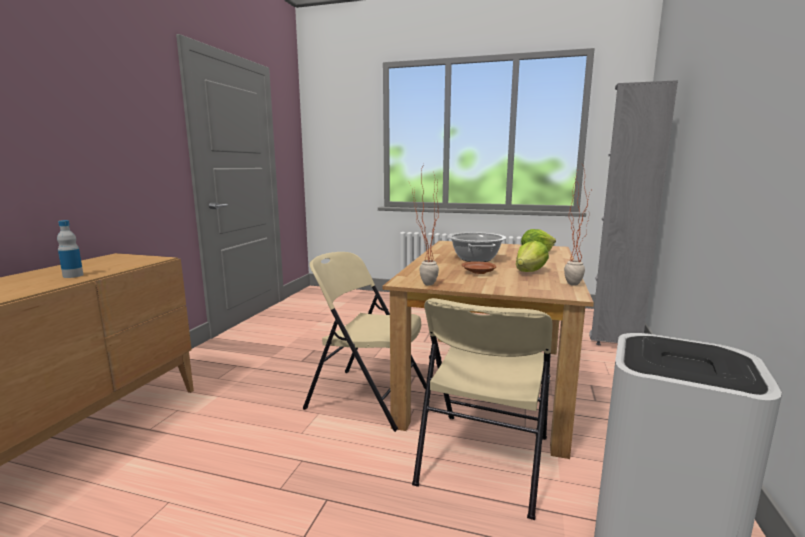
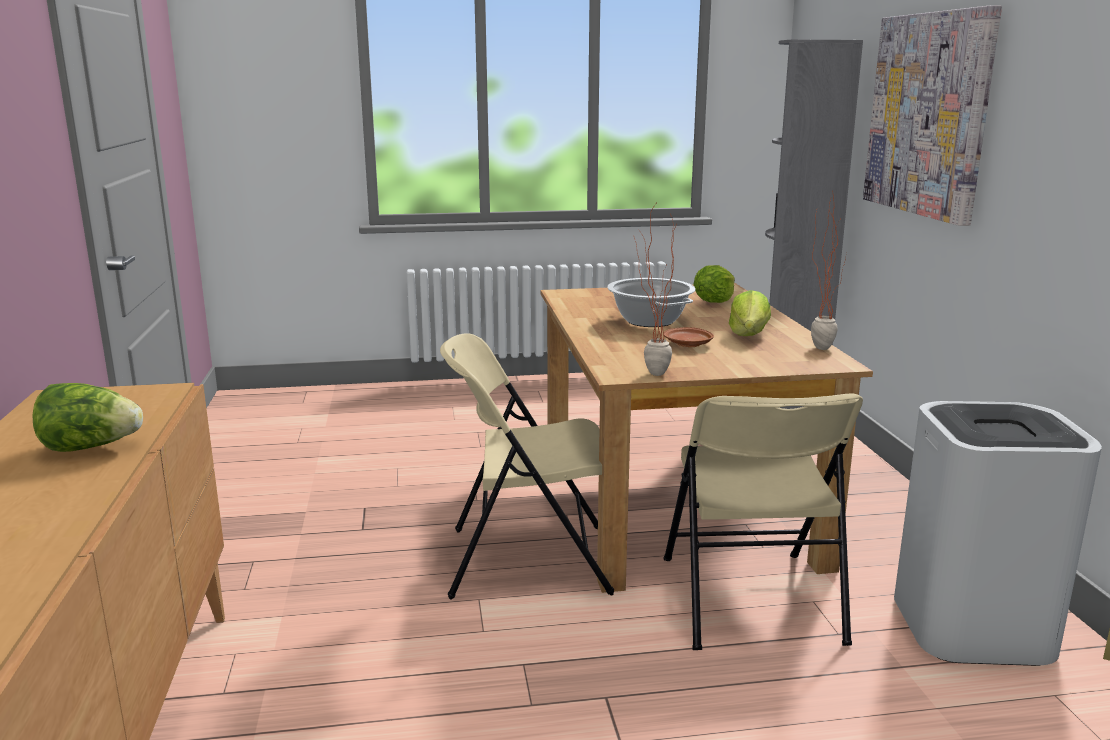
camera: 25 degrees left, 5 degrees up
(73, 276) = (91, 447): bottle -> lettuce
(712, 122) = (928, 115): none -> picture

